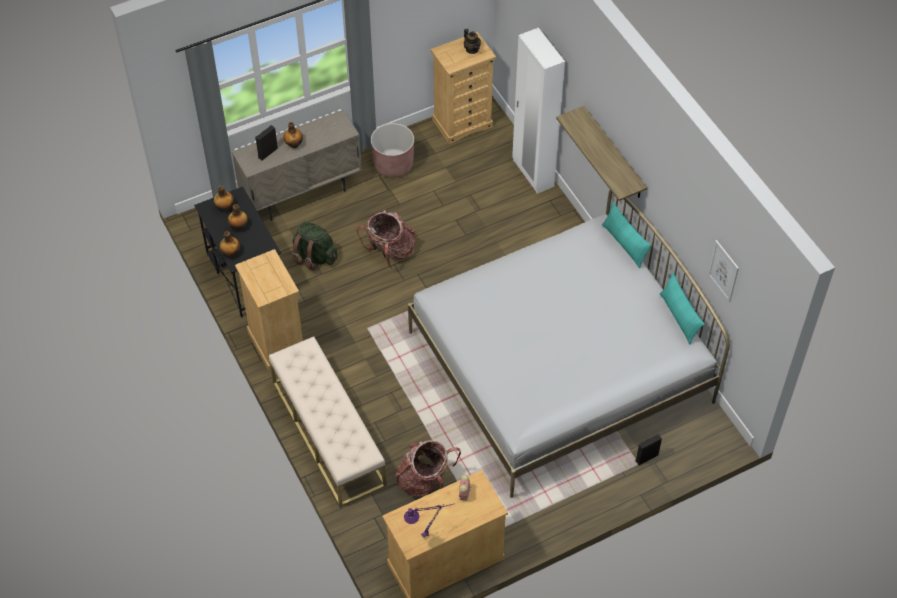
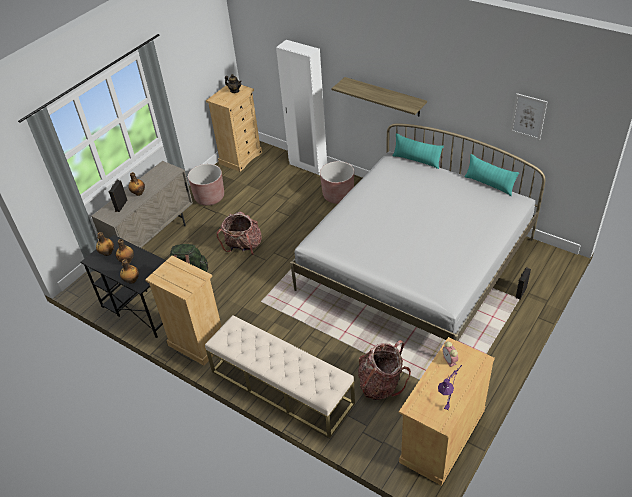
camera: 25 degrees left, 10 degrees down
(538, 233) = (338, 195): none -> brown planter

